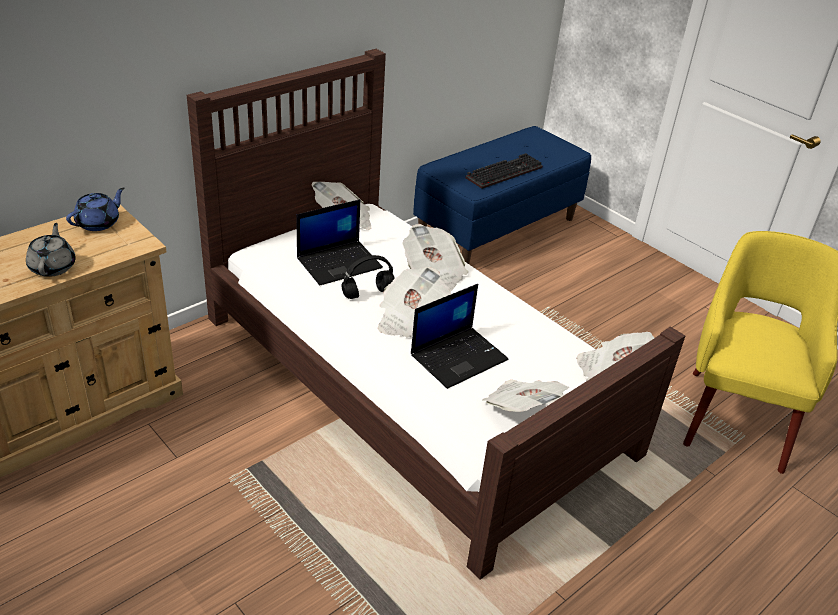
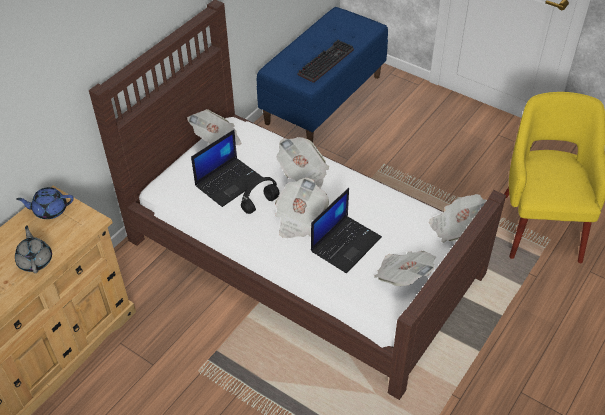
camera: 10 degrees left, 10 degrees up
(99, 223) = (50, 210): blue teapot -> blue teapot turned 120 degrees counterclockwise

